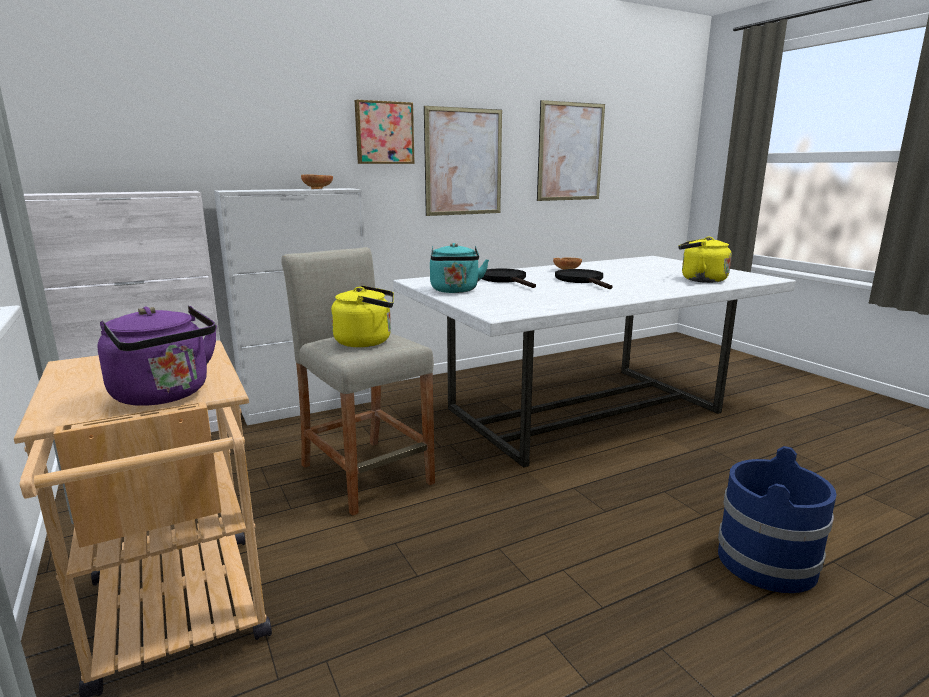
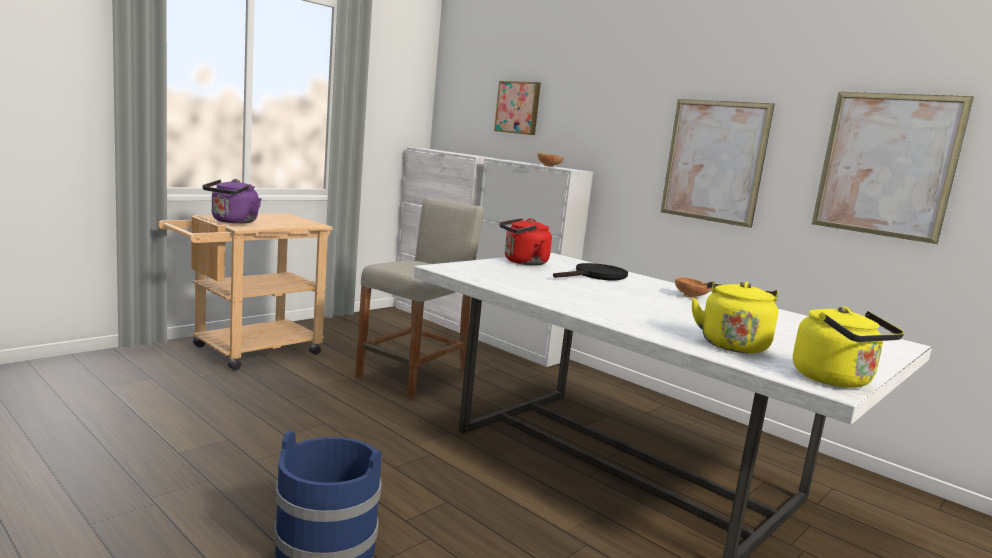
camera: 70 degrees right, 5 degrees down
(367, 341) = (411, 265): yellow kettle -> yellow kettle (836, 380)
(384, 133) = (635, 124): picture -> picture (518, 107)
(455, 291) = (523, 262): turquoise kettle -> red kettle
(582, 280) = (635, 297): black frying pan -> none

